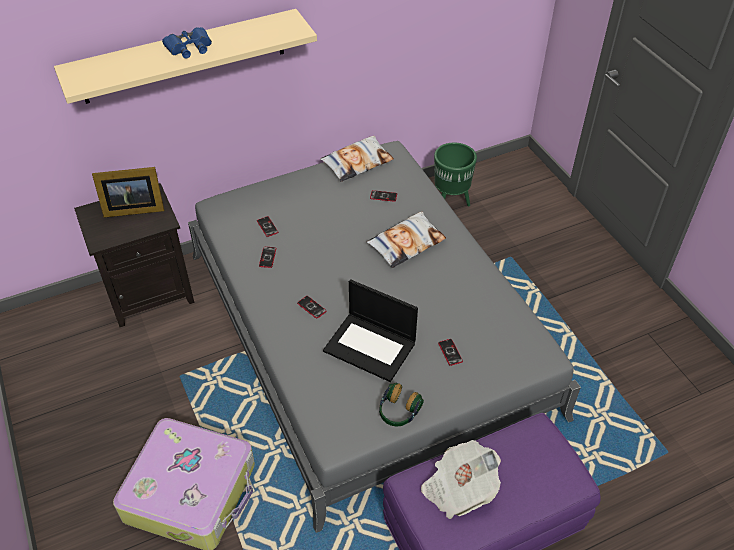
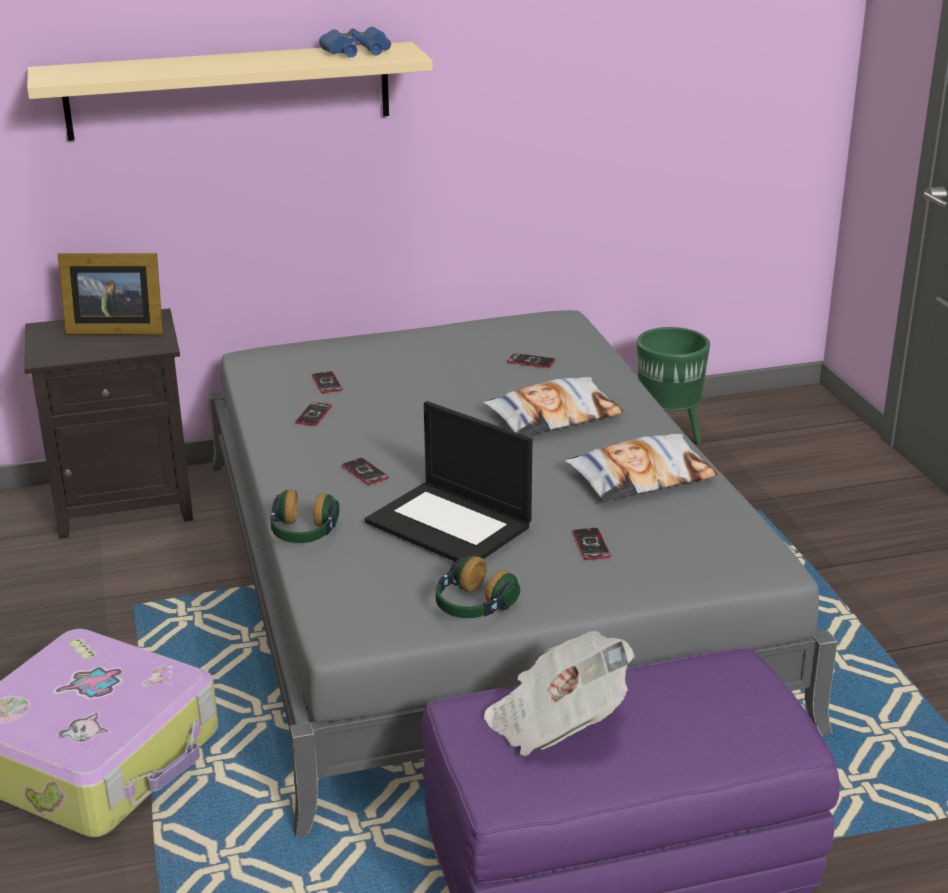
camera: 10 degrees right, 20 degrees down
(189, 47) = (233, 61): blue binoculars -> blue binoculars (357, 51)
(290, 364) = (303, 534): none -> headphones
(357, 162) = (500, 325): pillow -> pillow (641, 477)

